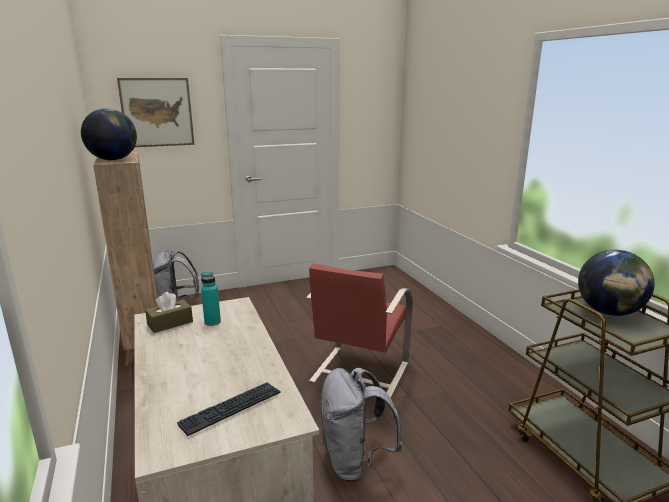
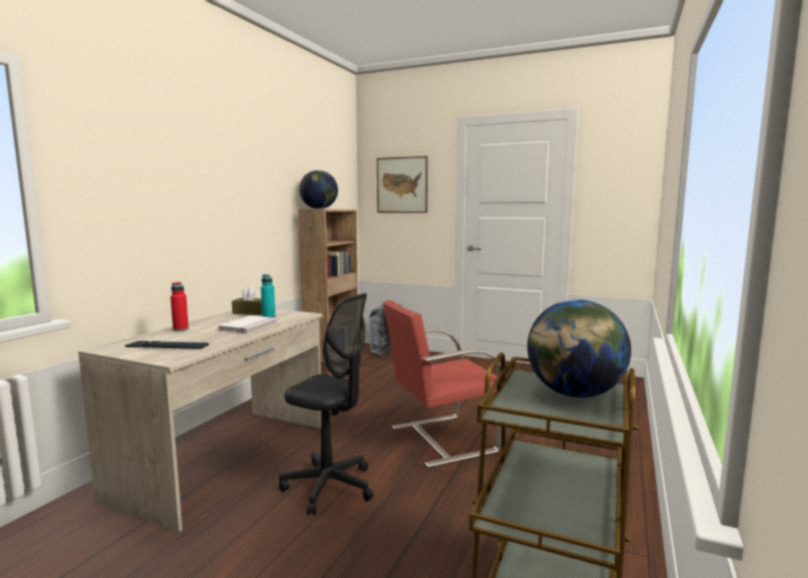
camera: 45 degrees right, 10 degrees down
(165, 381) = (180, 329): none -> red bottle
(232, 342) = (250, 326): none -> white book
(355, 461) = (329, 487): grey backpack -> black office chair

